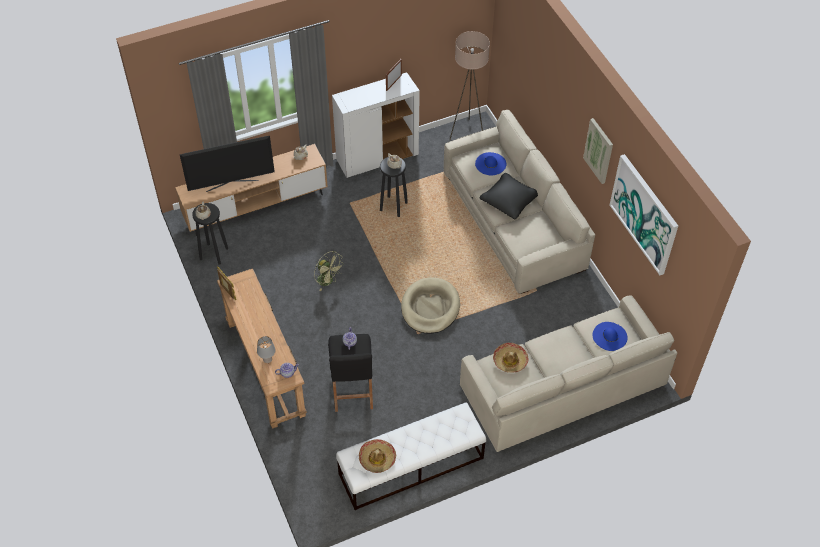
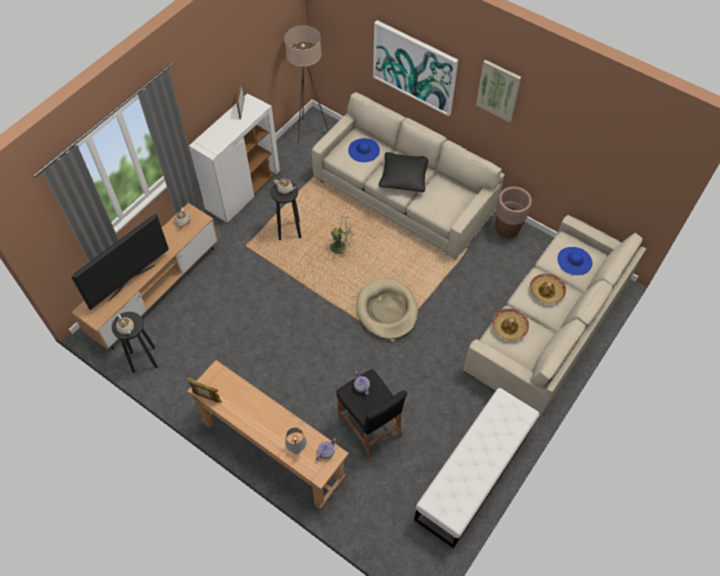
camera: 30 degrees left, 5 degrees up
(328, 281) = (276, 332): green fan -> green fan (342, 247)
(377, 458) = (460, 490): hat -> hat (546, 291)
(585, 291) = (507, 230): none -> brown planter
(644, 214) = (580, 132): picture -> picture (414, 67)

